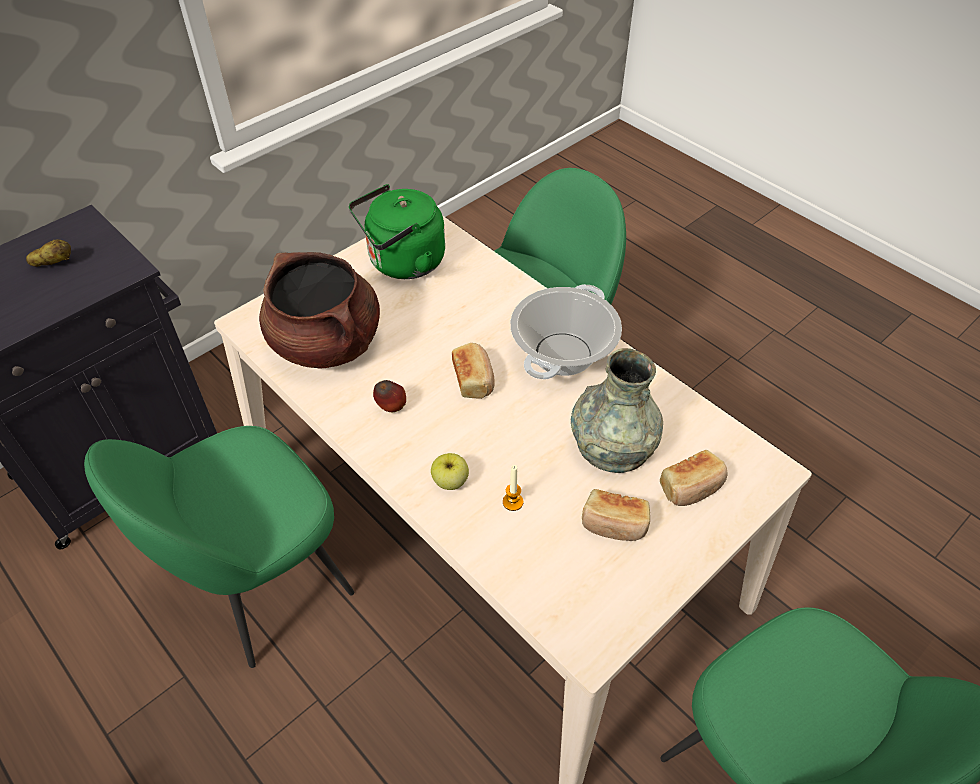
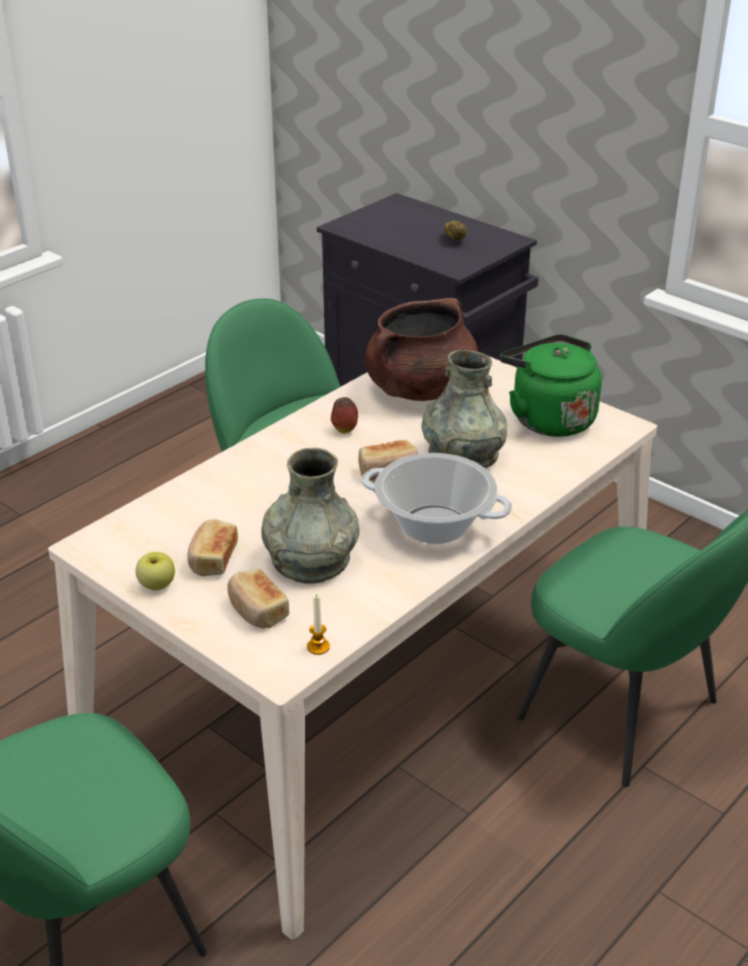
camera: 85 degrees right, 15 degrees down
(450, 481) = (261, 466): apple -> apple (157, 585)
(453, 324) = (463, 455): none -> grey vase
(513, 502) = (238, 500): candle -> candle (318, 647)

